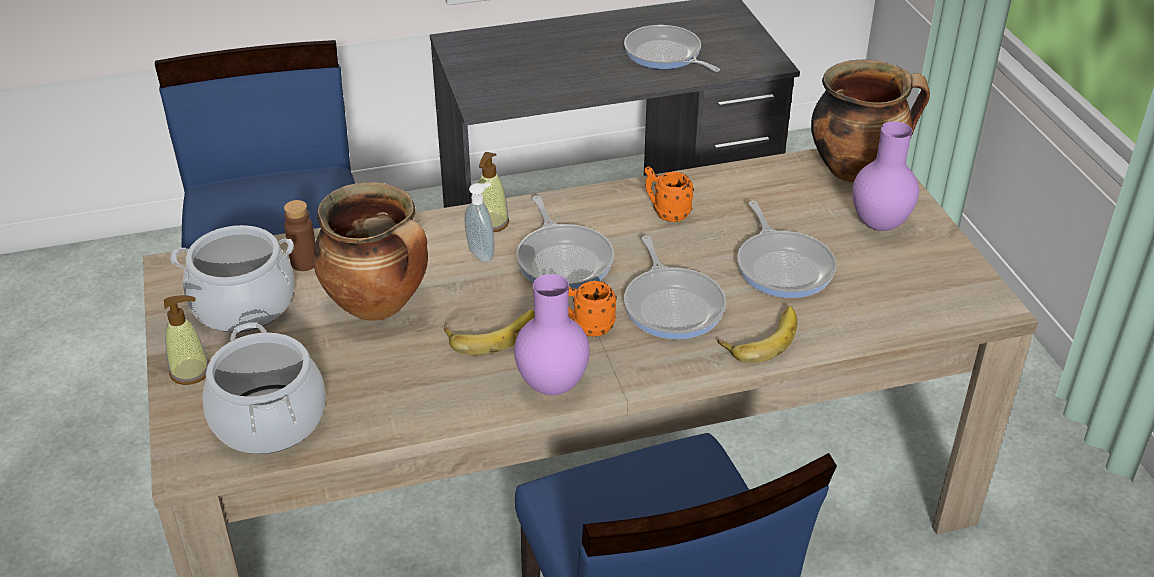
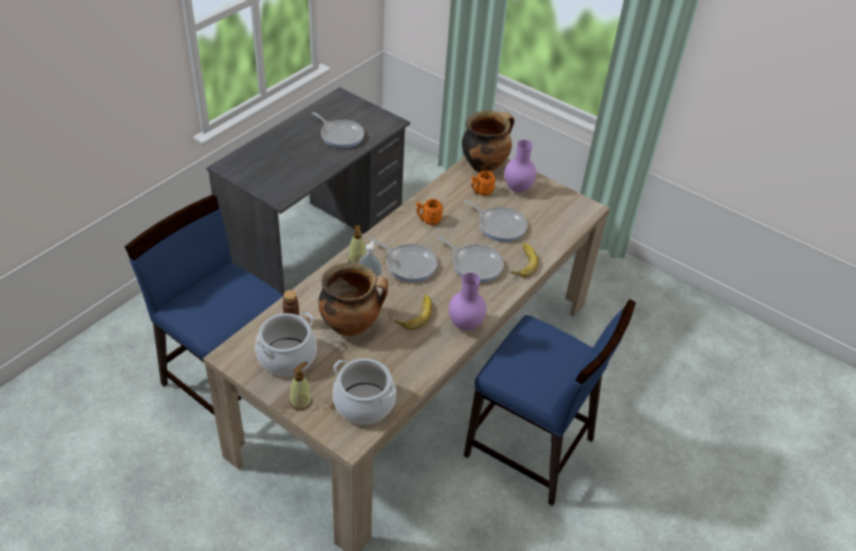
camera: 40 degrees left, 5 degrees up
(587, 325) = (450, 291): orange mug -> orange mug (481, 192)
(665, 55) = (340, 135): frying pan -> frying pan turned 150 degrees counterclockwise

